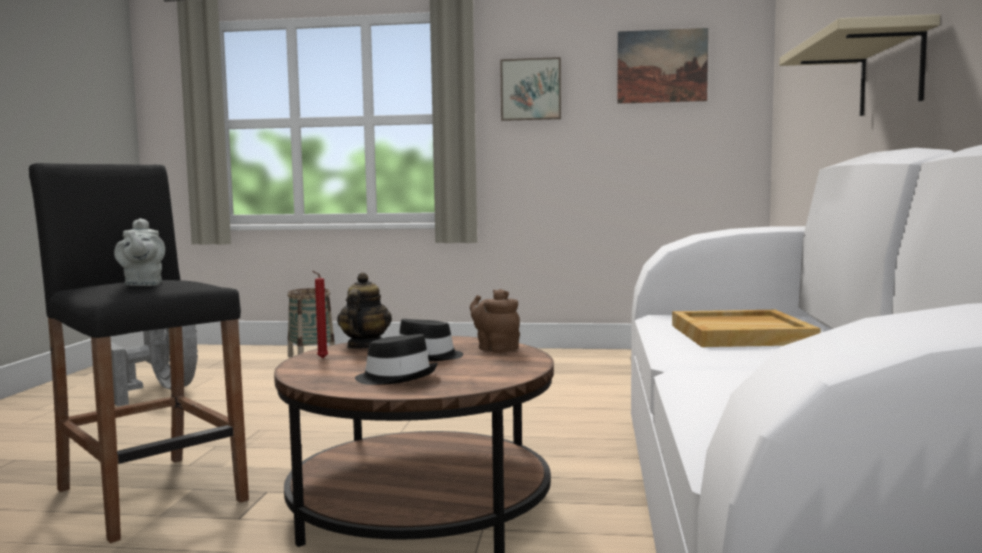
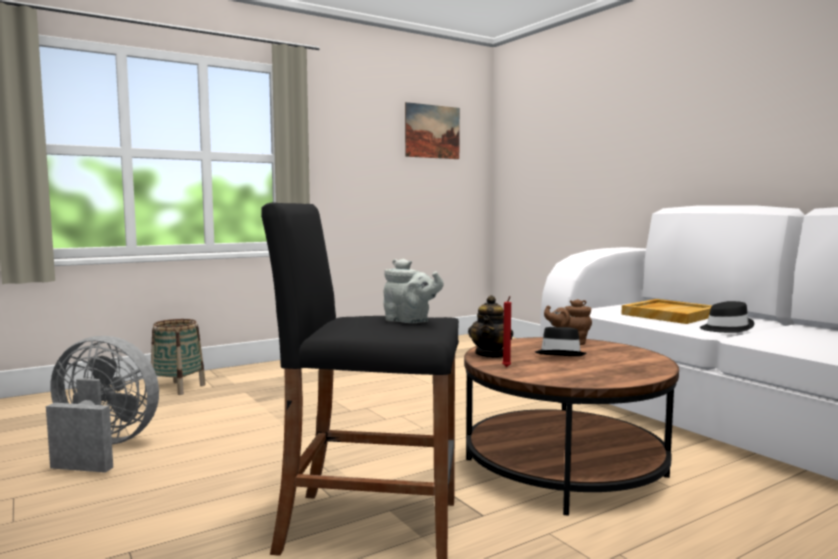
camera: 40 degrees left, 0 degrees up
(364, 346) = (490, 354): teapot -> teapot turned 135 degrees counterclockwise
(397, 377) = (605, 369): black hat -> black hat (725, 328)
(531, 89) = (345, 140): picture -> none
(891, 73) = (682, 160): beige shelf -> none

